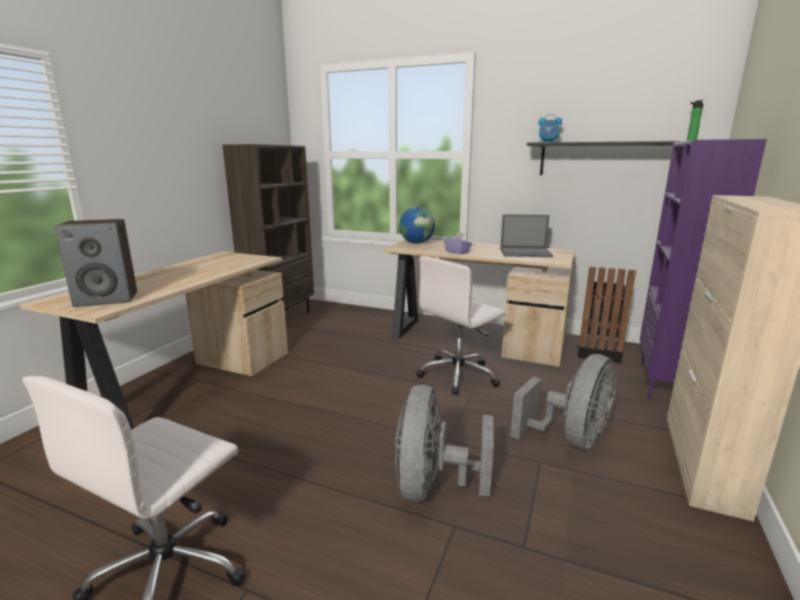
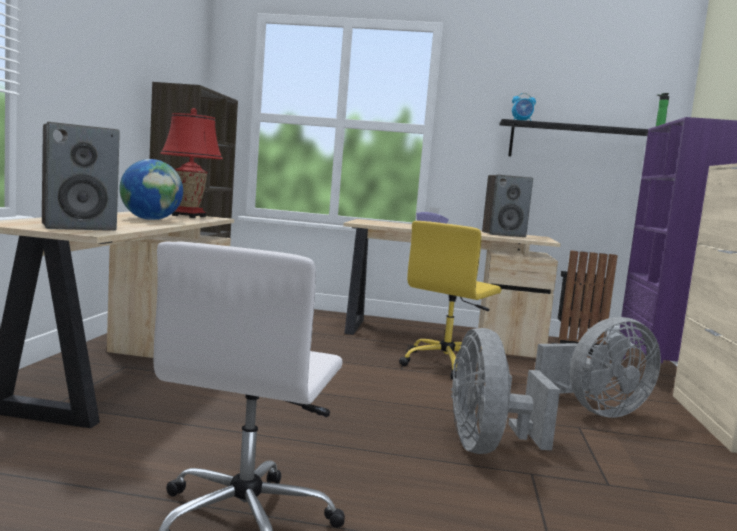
camera: 15 degrees left, 10 degrees down
(243, 259) = (189, 216): none -> red table lamp
(416, 243) = (374, 222): globe -> globe (150, 220)
(459, 375) = (446, 364): white office chair -> yellow office chair
(526, 253) = (503, 234): laptop -> speaker
(571, 439) = (596, 411): grey fan -> grey fan turned 45 degrees clockwise

